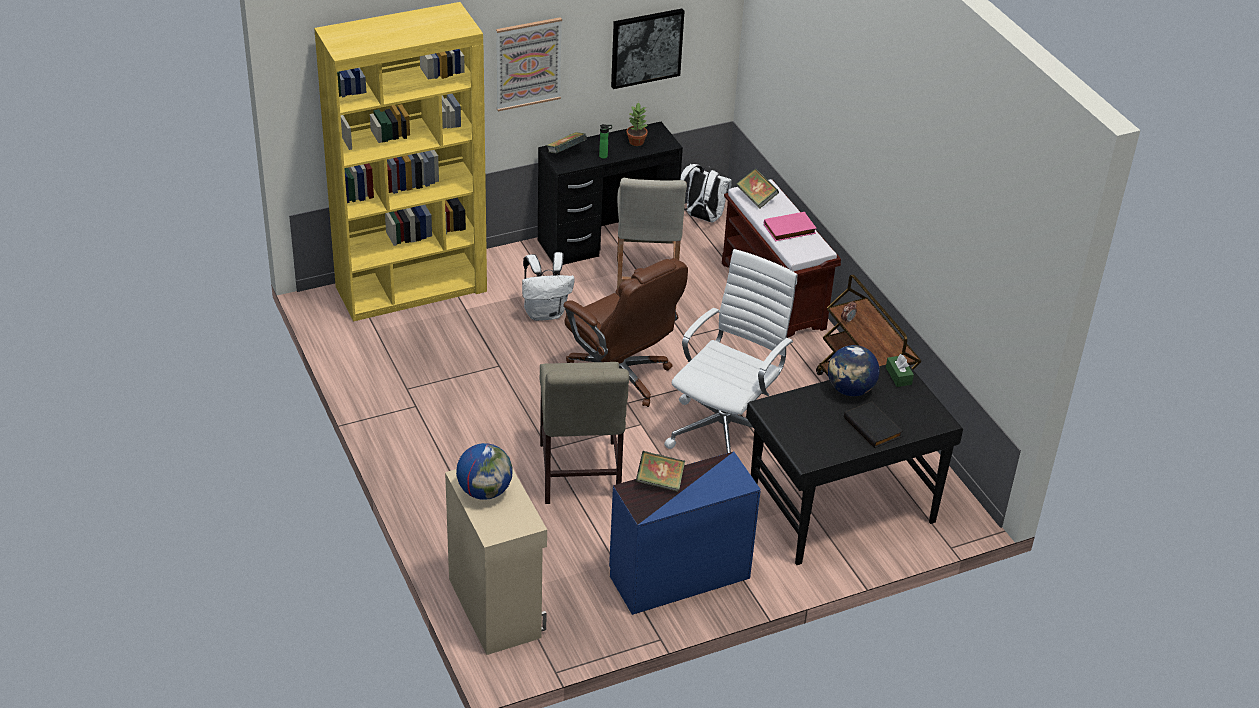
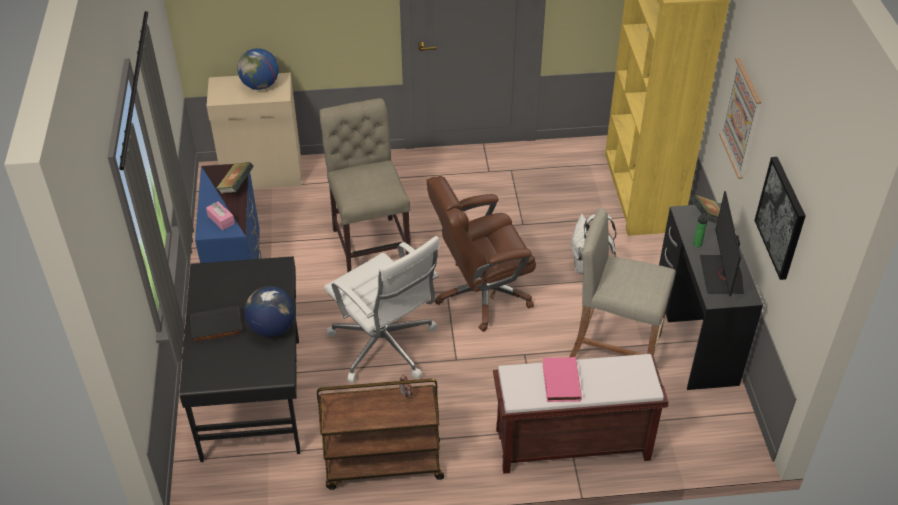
camera: 110 degrees right, 5 degrees up
(579, 476) = (370, 243): beige chair -> beige chair turned 60 degrees clockwise
(637, 142) = (722, 275): potted plant -> monitor
(702, 217) = (726, 423): white backpack -> none
(719, 477) = (221, 220): none -> pink tissue box
(756, 198) = (626, 370): book -> none
(898, 376) = (272, 370): green tissue box -> none

